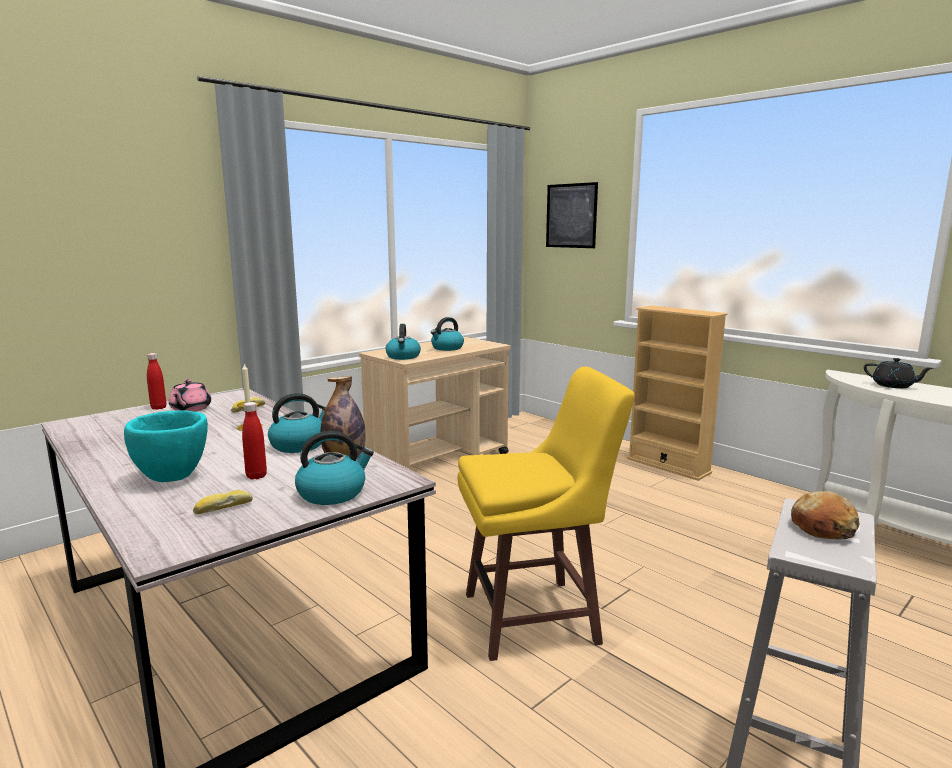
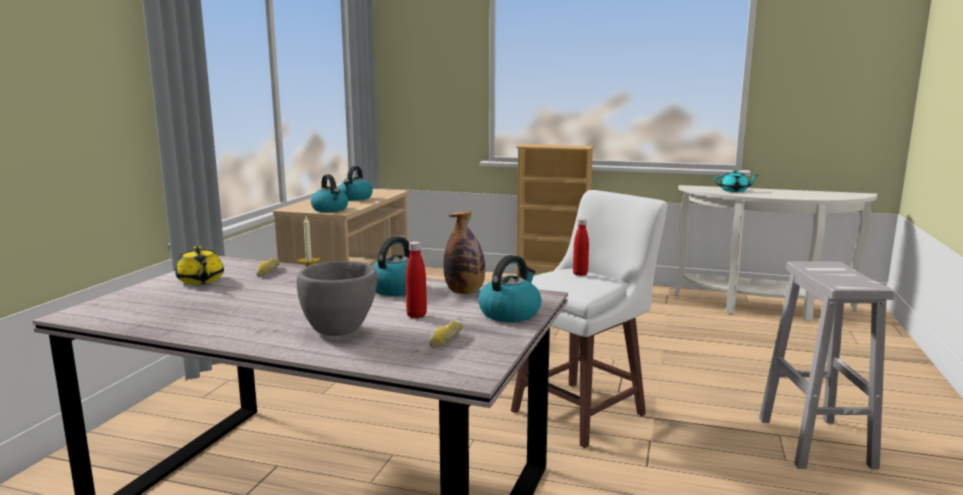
camera: 30 degrees left, 0 degrees up
(158, 408) = (156, 285): red bottle -> red bottle (580, 274)
(173, 478) = (340, 331): turquoise bowl -> grey bowl
(190, 409) = (200, 281): pink teapot -> yellow teapot
(535, 618) = (581, 412): yellow stool -> white stool
(571, 216) = (424, 62): picture -> none
(823, 527) = (831, 272): bread -> none
(893, 386) = (734, 191): black teapot -> turquoise teapot

